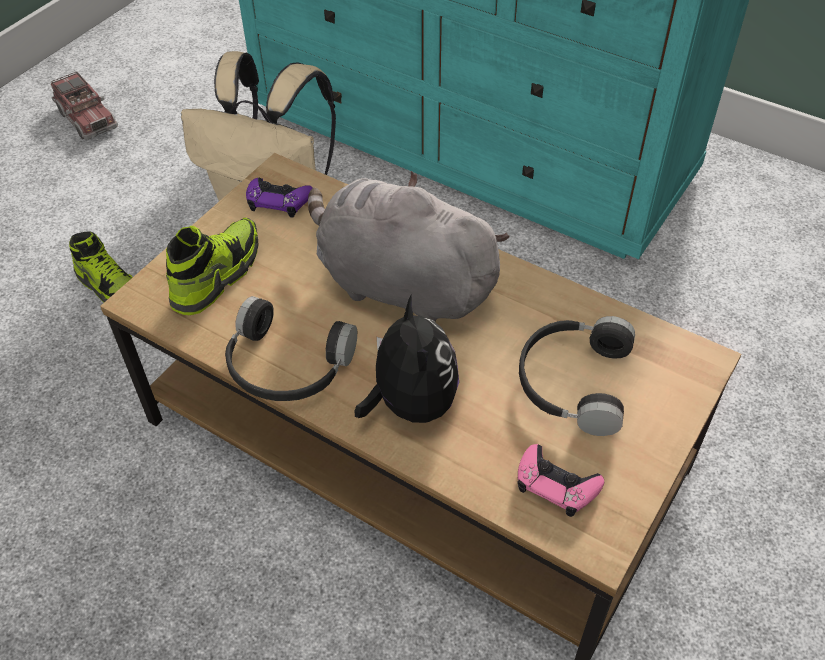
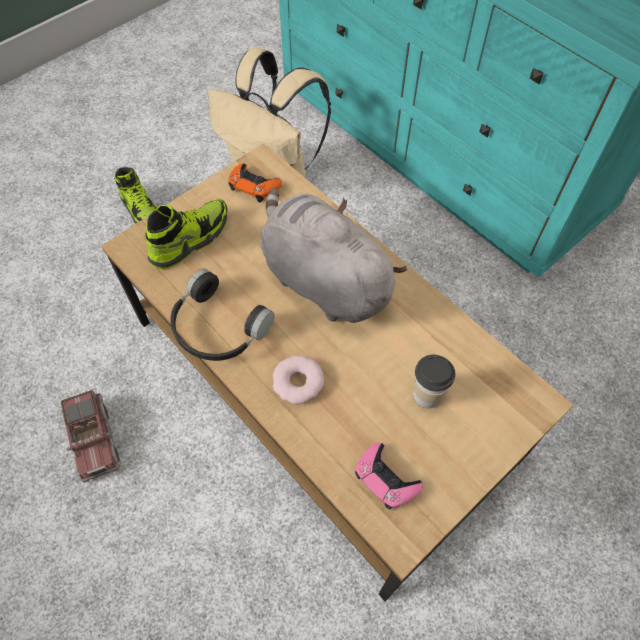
camera: 15 degrees right, 10 degrees up
(87, 118) = (160, 69): toy truck -> toy truck (94, 439)
(278, 201) = (253, 186): purple game controller -> orange game controller
(410, 403) = (298, 382): plush toy -> donut
(571, 382) = (427, 395): black headphones -> cup

